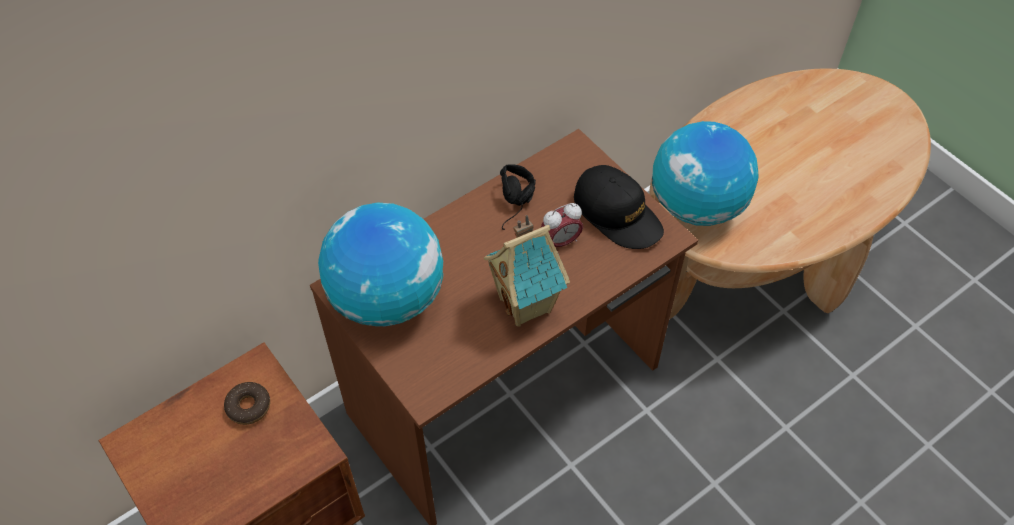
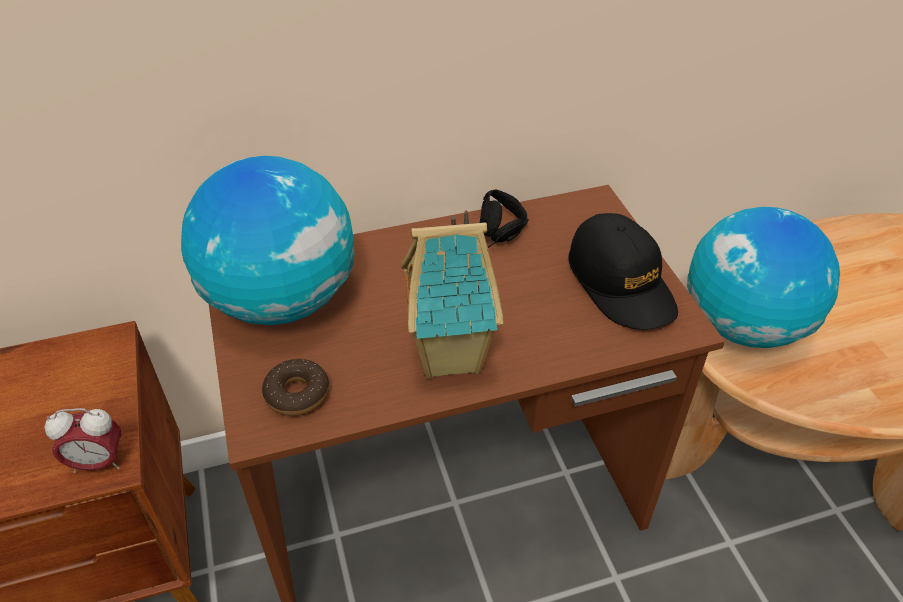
camera: 20 degrees right, 10 degrees down
(248, 406) = (69, 385): donut -> donut (297, 394)
(561, 241) = (532, 295): alarm clock -> alarm clock (98, 462)

